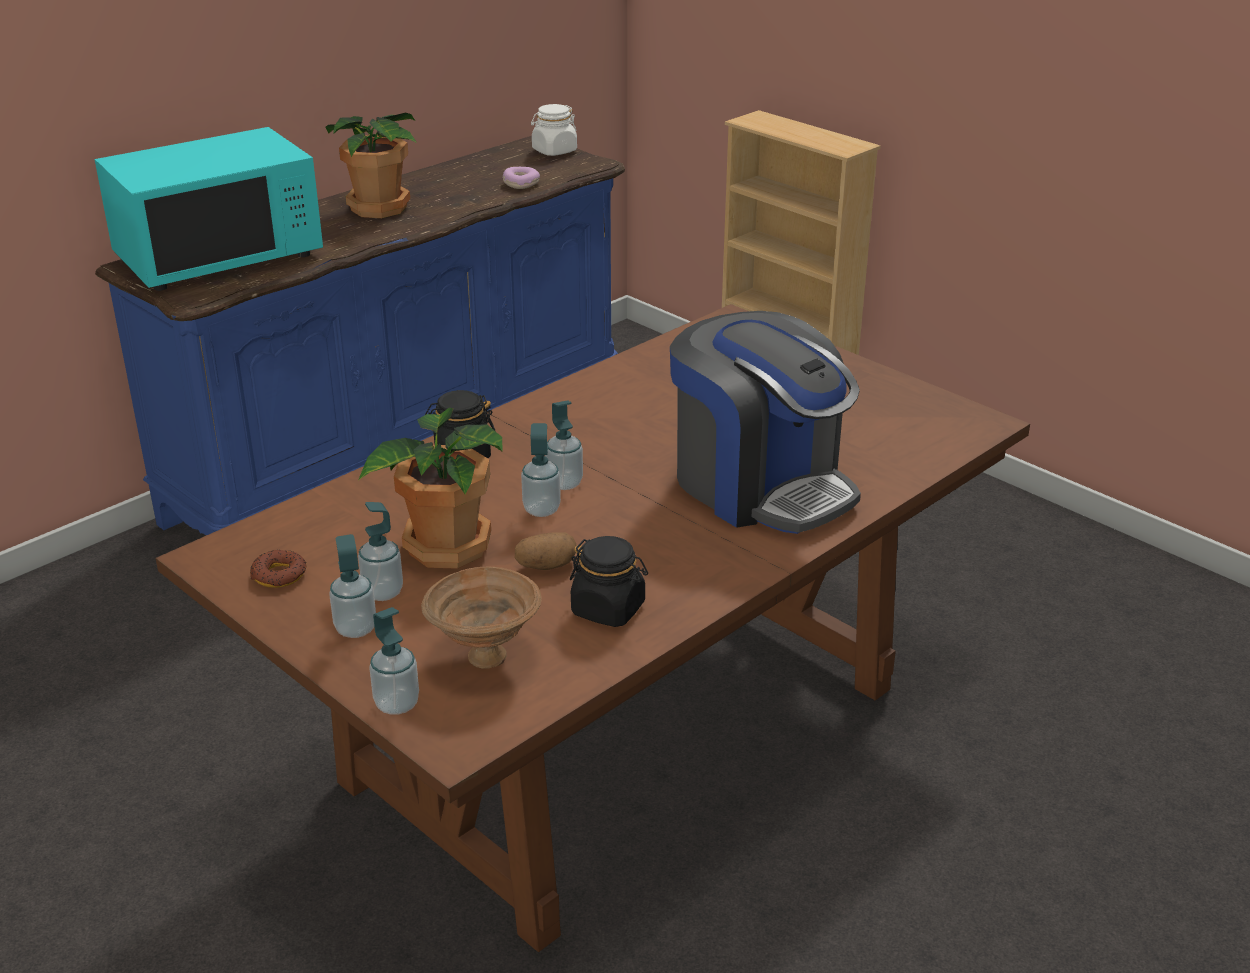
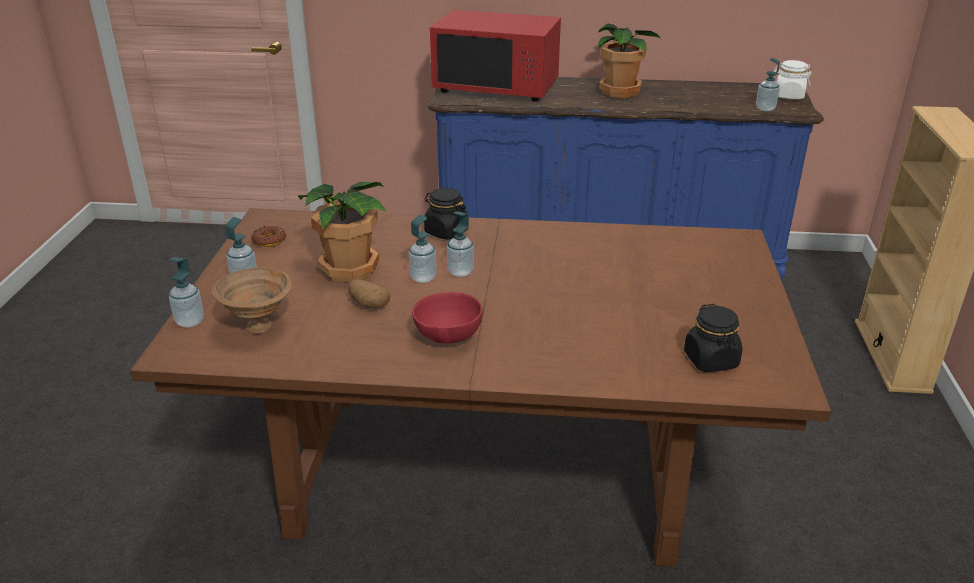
camera: 50 degrees right, 0 degrees up
(219, 257) = (496, 87): turquoise microwave -> red microwave
(383, 592) = (285, 272): soap dispenser -> soap dispenser (765, 108)
(521, 184) = (727, 106): donut -> none
(608, 609) = (348, 343): black jar -> black jar (711, 360)
(681, 546) = (446, 337): none -> red bowl
(760, 486) = (555, 334): coffee machine -> none

